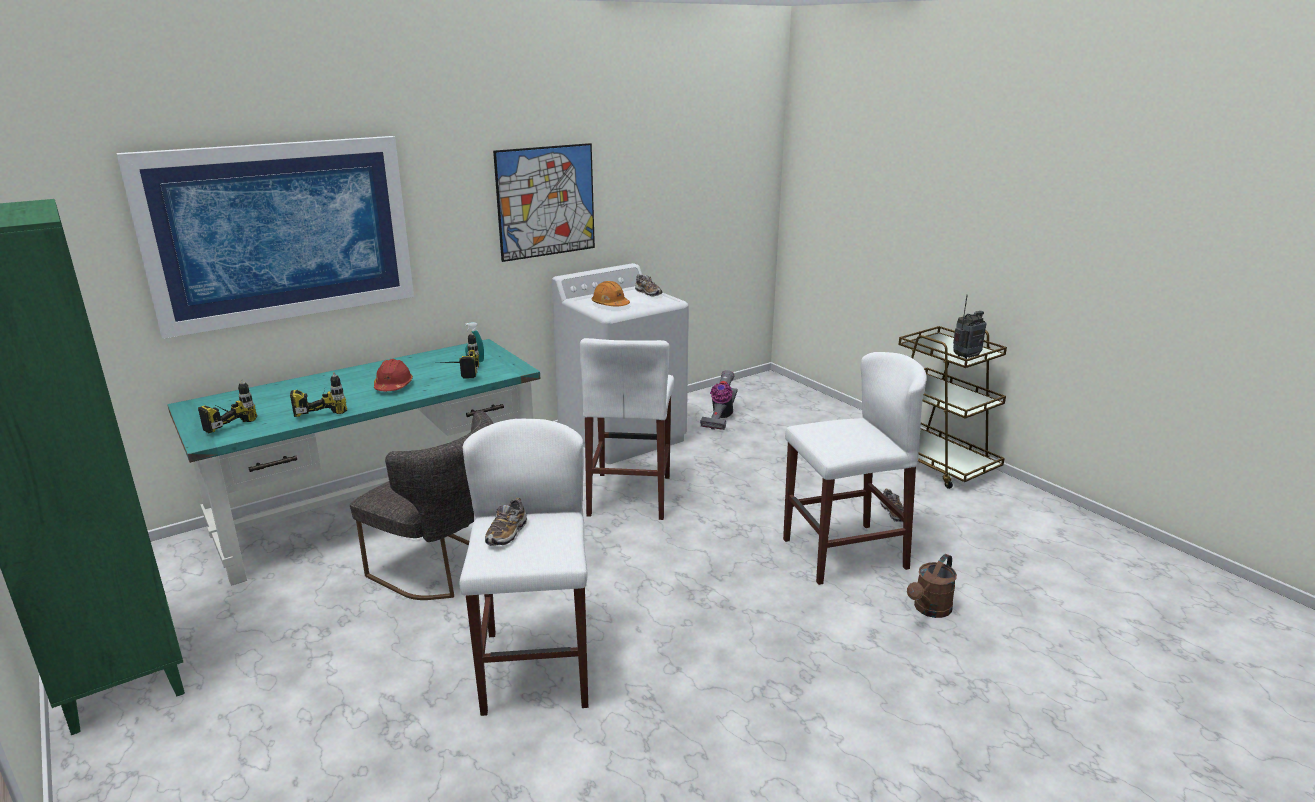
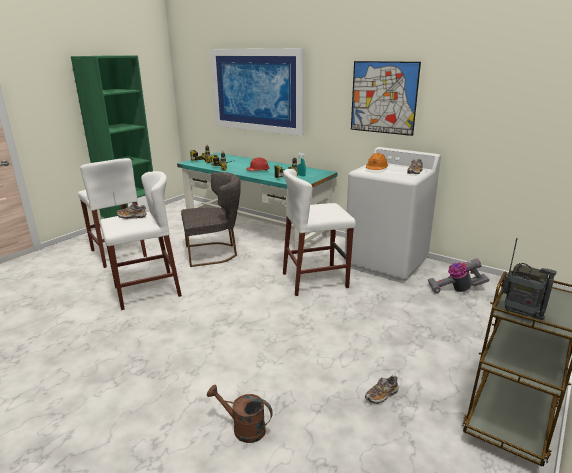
camera: 70 degrees right, 0 degrees up
(441, 570) = (214, 253): grey chair -> grey chair turned 120 degrees counterclockwise
(844, 553) = (300, 374): white stool -> white stool (118, 253)

